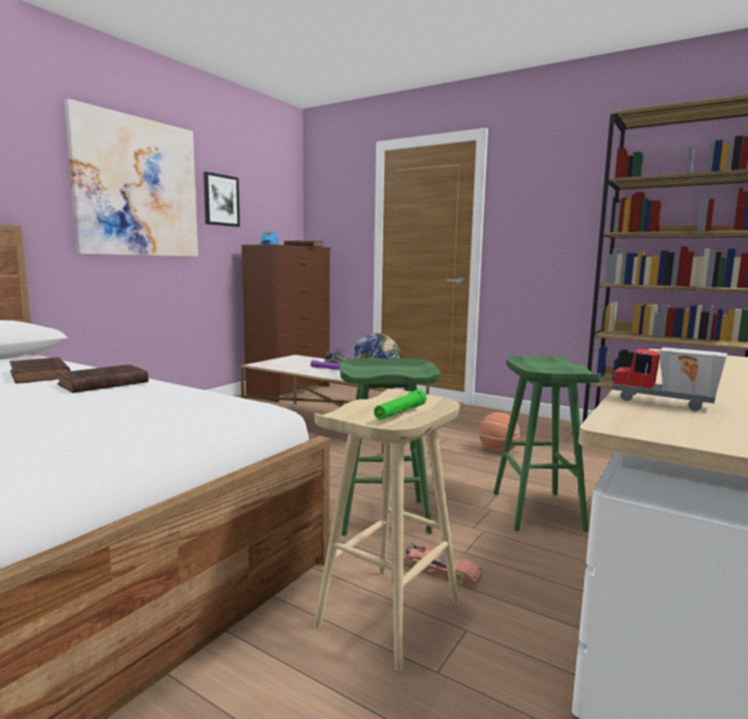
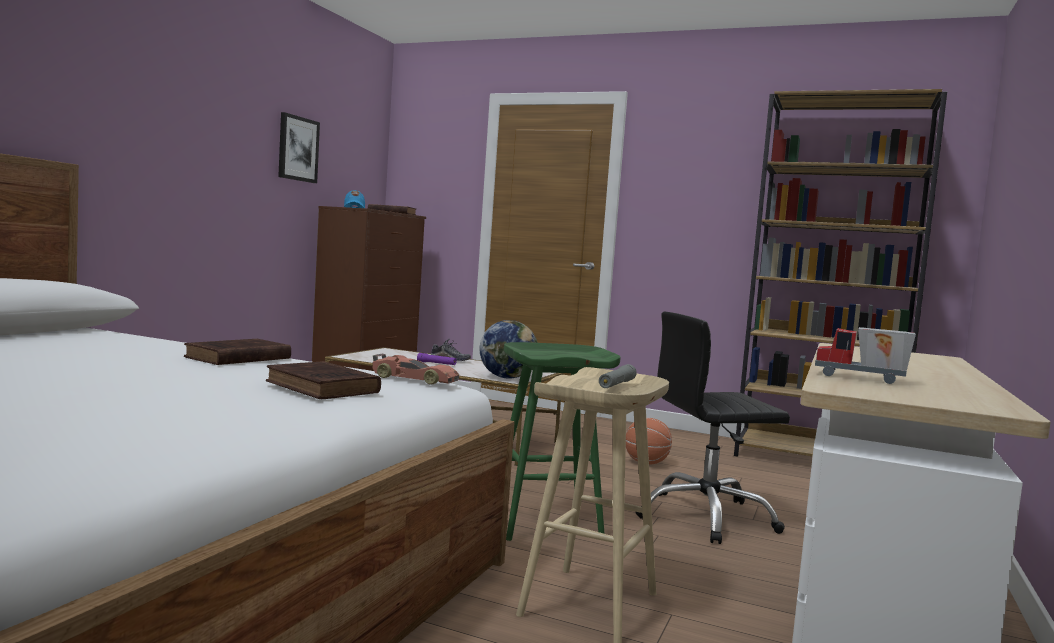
camera: 10 degrees left, 5 degrees down
(40, 375) = (144, 348): brown book -> brown book (324, 388)
(137, 187) = (207, 126): picture -> none
(400, 412) = (616, 385): green flashlight -> grey flashlight
(442, 572) = (628, 570): toy car -> toy car (413, 379)
(535, 510) = (706, 517): green stool -> black office chair

